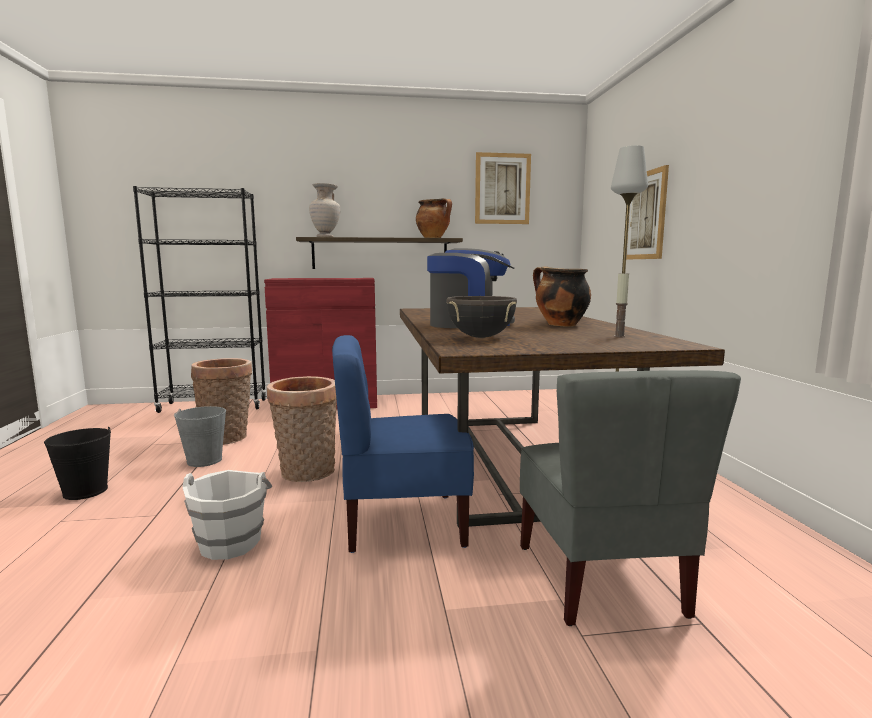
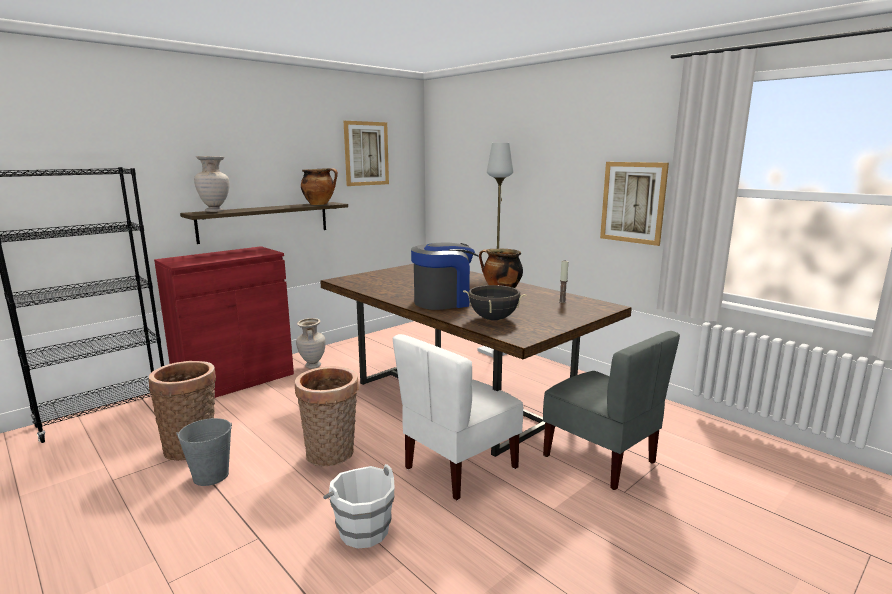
camera: 35 degrees left, 5 degrees up
(85, 491) = (135, 549): black bucket -> none
(401, 405) = (312, 366): none -> beige vase
(403, 523) = (459, 467): blue chair -> white chair
(645, 216) = (502, 189): picture -> picture (633, 202)

